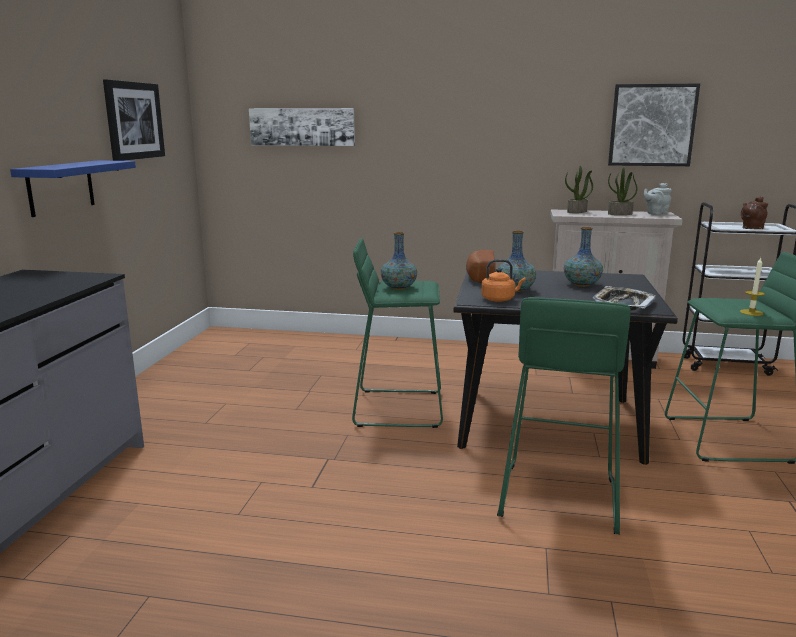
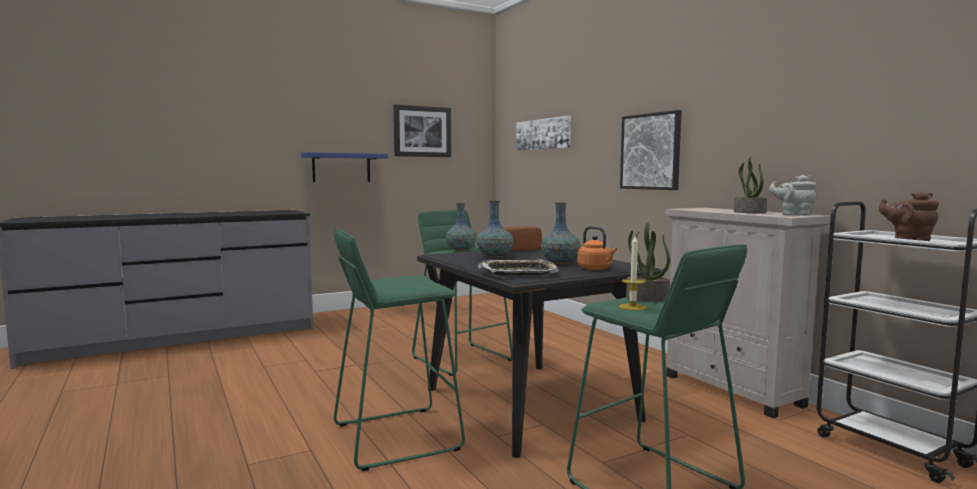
camera: 50 degrees right, 10 degrees down
(499, 299) = (456, 257): orange kettle -> orange kettle (596, 269)
(577, 212) = (713, 209): potted plant -> potted plant (647, 298)
(652, 125) = (810, 105): picture -> picture (650, 151)

